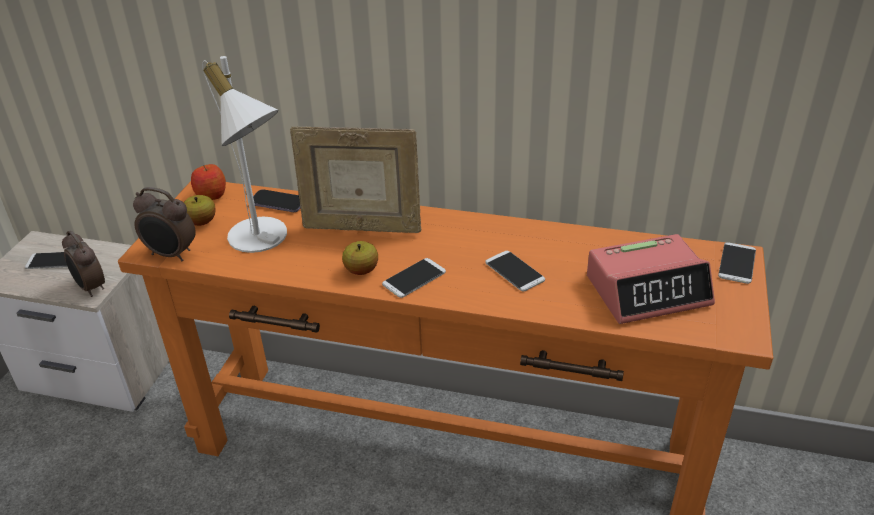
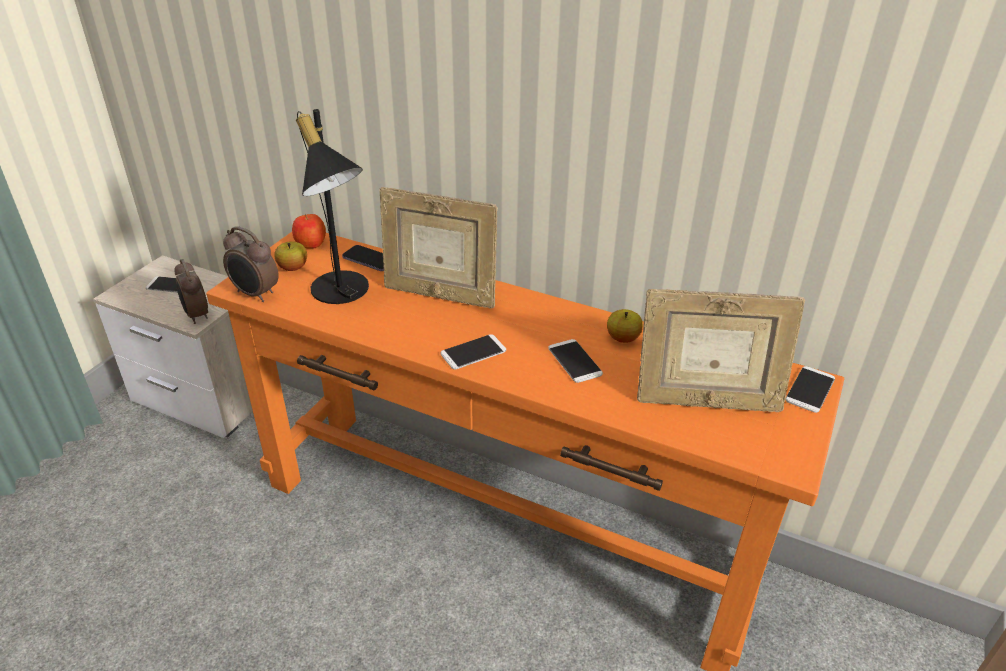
camera: 10 degrees right, 0 degrees up
(262, 241) = (342, 294): white table lamp -> black table lamp
(361, 270) = (425, 337): apple -> apple (623, 338)
(648, 290) = (705, 402): alarm clock -> picture frame

